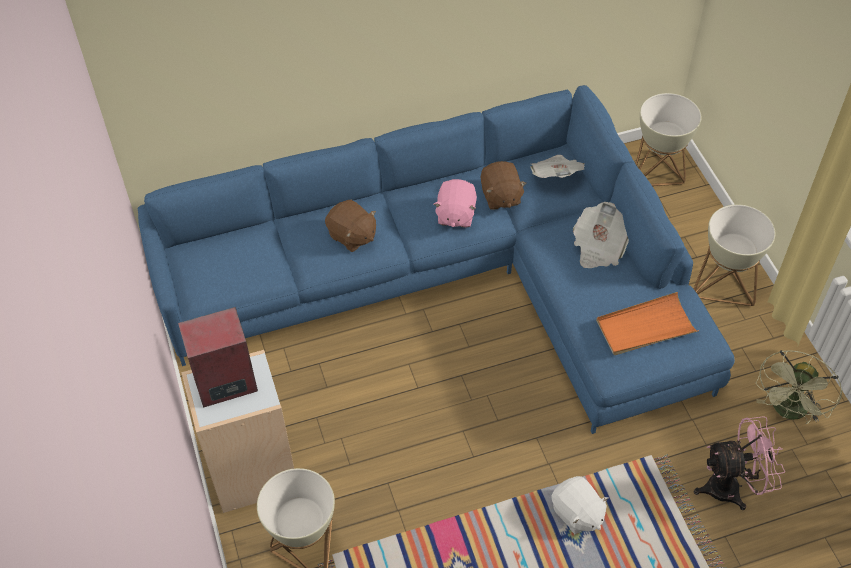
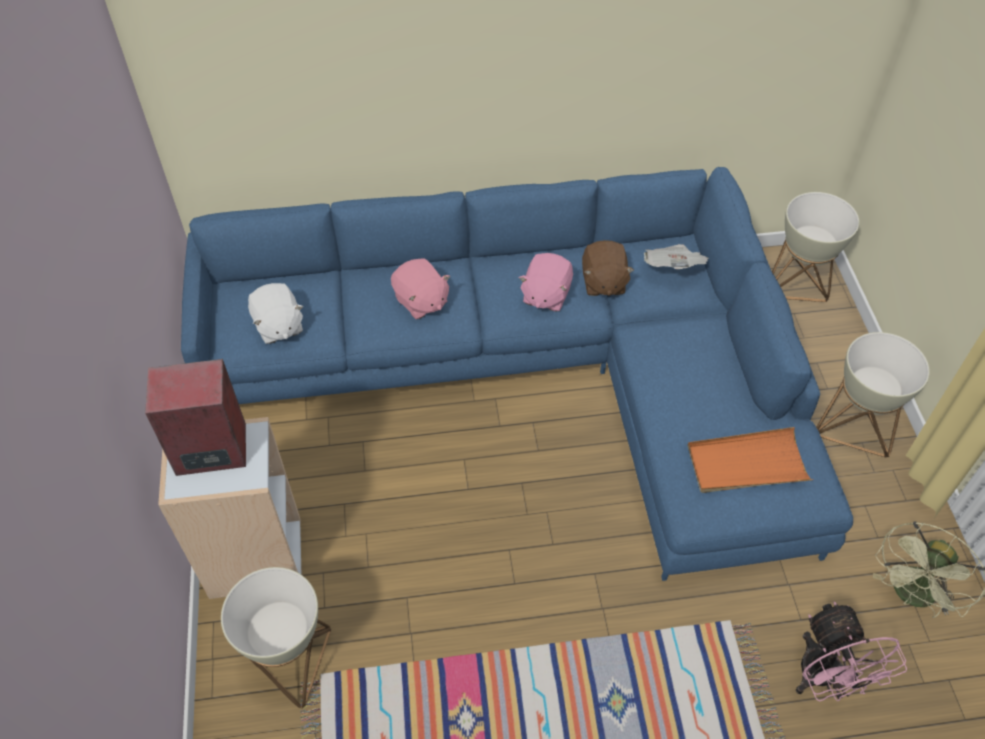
camera: 10 degrees right, 0 degrees up
(352, 236) = (421, 301): brown plush toy -> pink plush toy
(577, 513) = (624, 678): white plush toy -> white plush toy (278, 326)
(598, 247) = (707, 358): newspaper -> none
(731, 487) = (824, 680): pink fan -> pink fan turned 75 degrees clockwise

